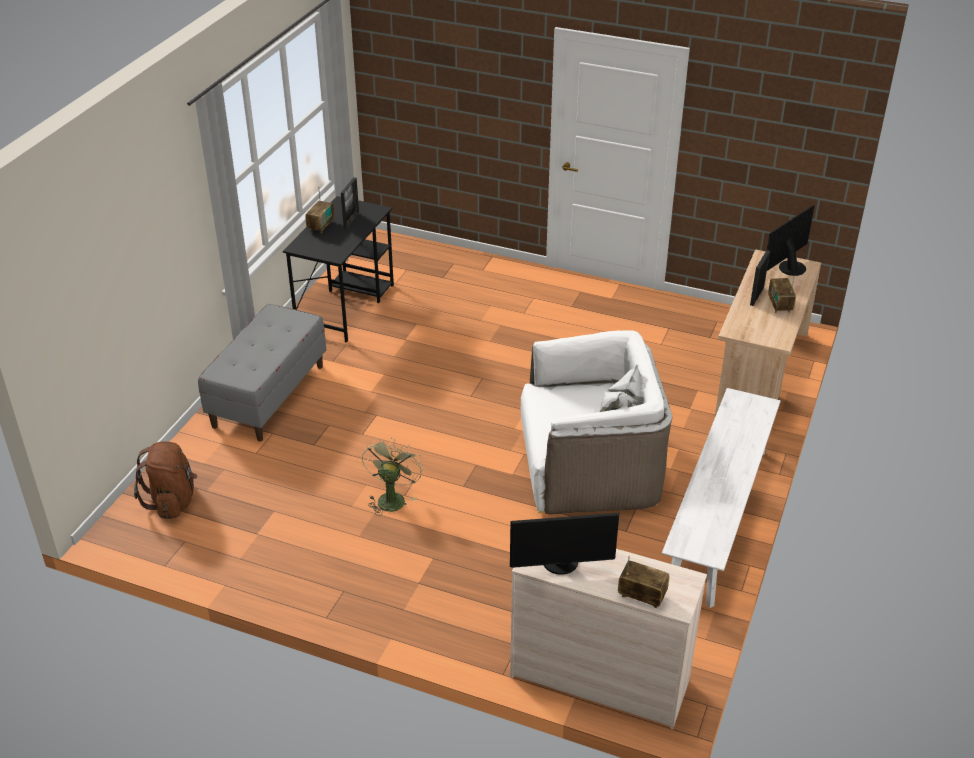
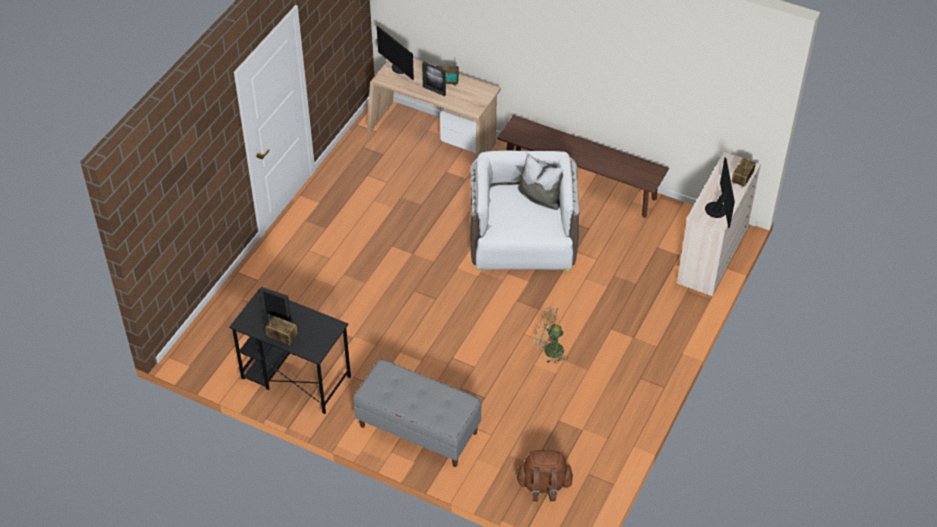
camera: 85 degrees left, 10 degrees up
(717, 518) = (580, 183): white bench -> brown bench

